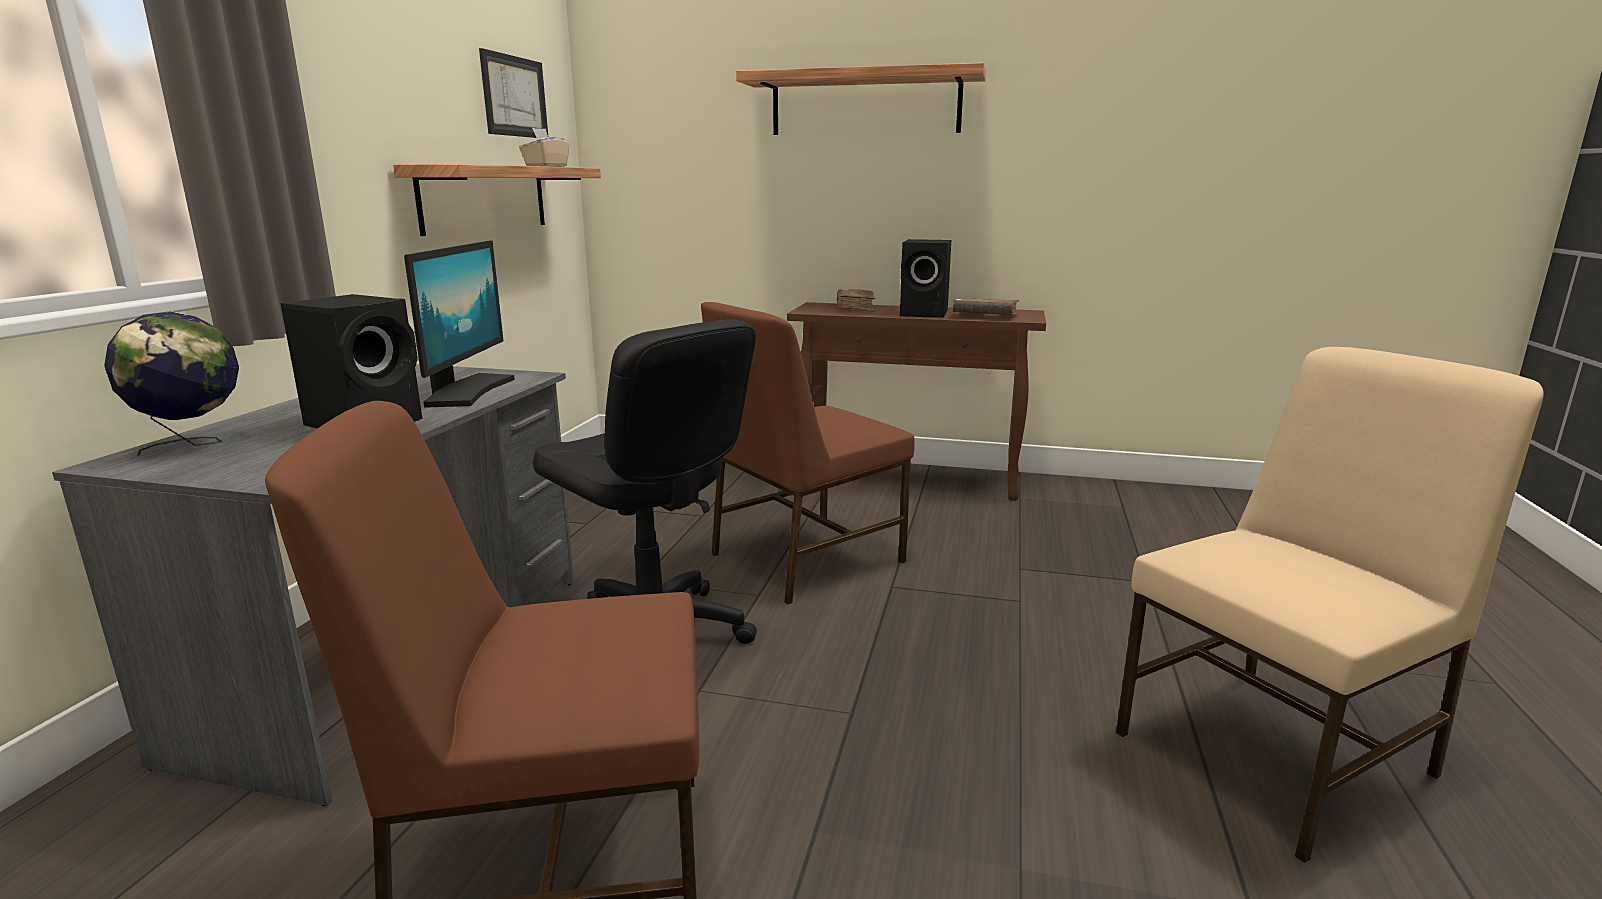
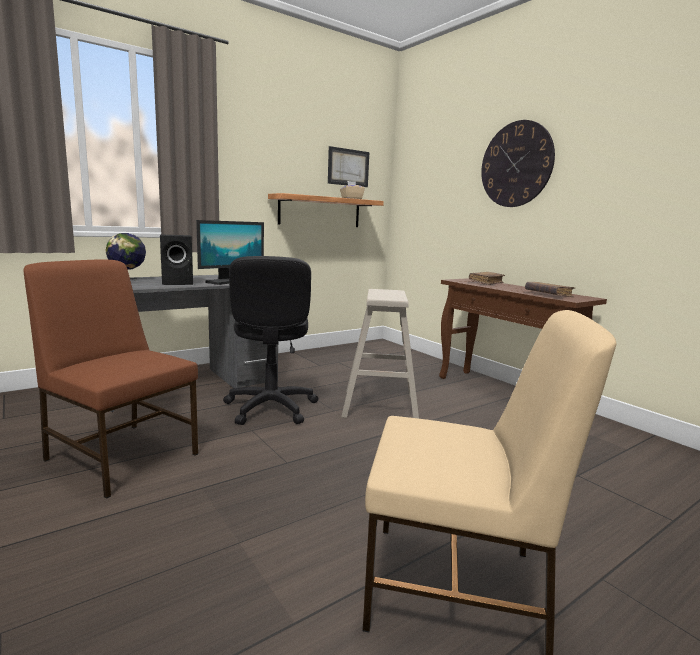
camera: 40 degrees right, 5 degrees down
(803, 558) = (379, 405): brown chair -> beige stool
(865, 104) = (516, 164): shelf -> wall clock
(926, 314) = (517, 289): black speaker -> none

